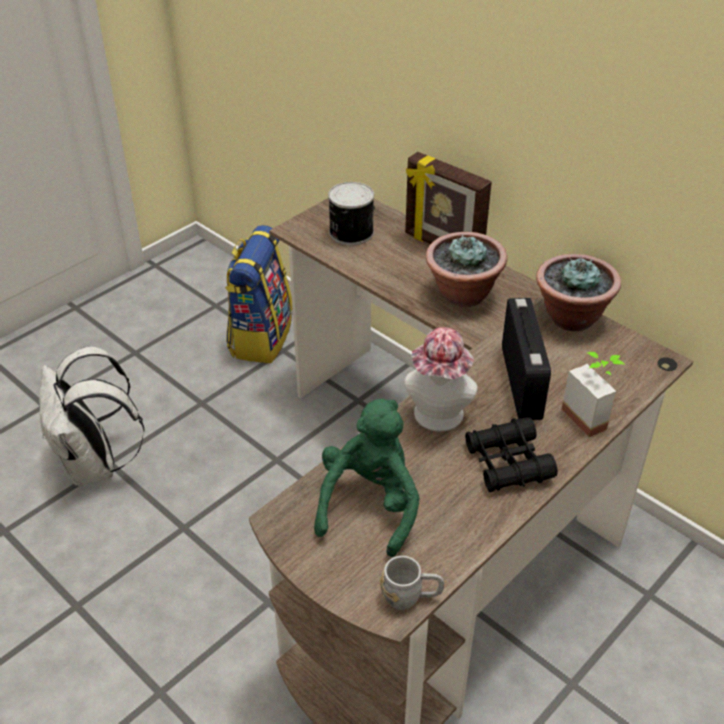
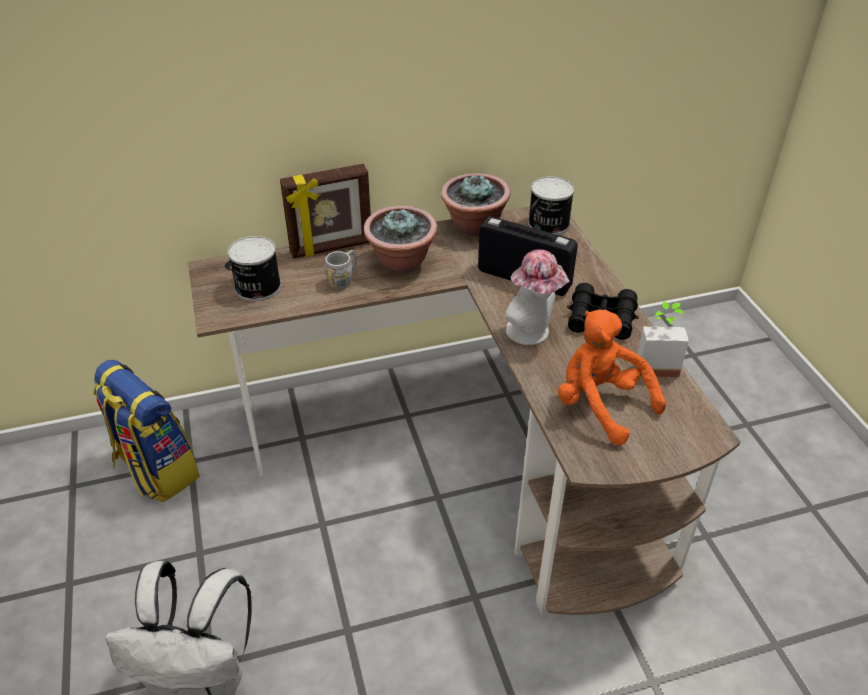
camera: 60 degrees left, 0 degrees up
(370, 505) = (600, 405): green plush toy -> orange plush toy
(411, 597) = (703, 419): grey mug -> grey mug (344, 279)
(591, 416) = (581, 263): potted plant -> potted plant (655, 364)
(635, 366) = (548, 224): none -> can

